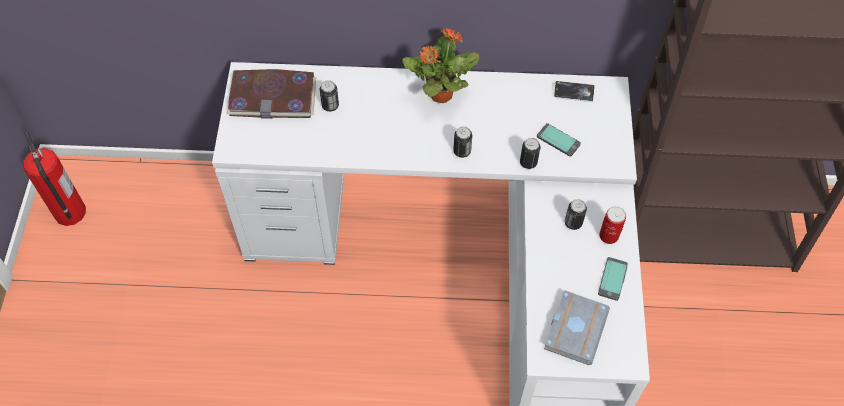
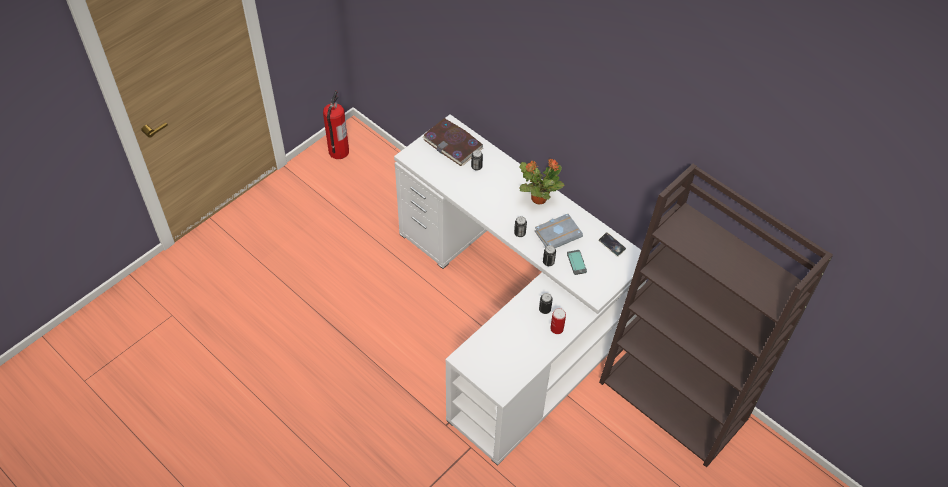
camera: 40 degrees right, 5 degrees down
(574, 328) = (491, 356): grey book -> grey book (558, 233)
(612, 279) = (535, 349): phone -> none

